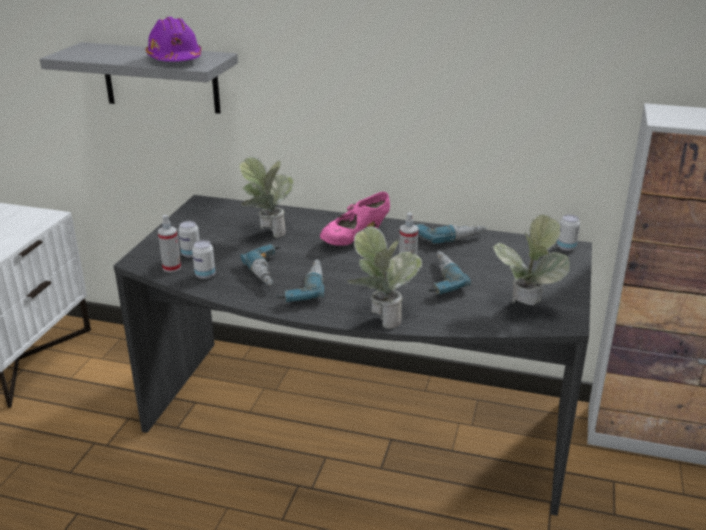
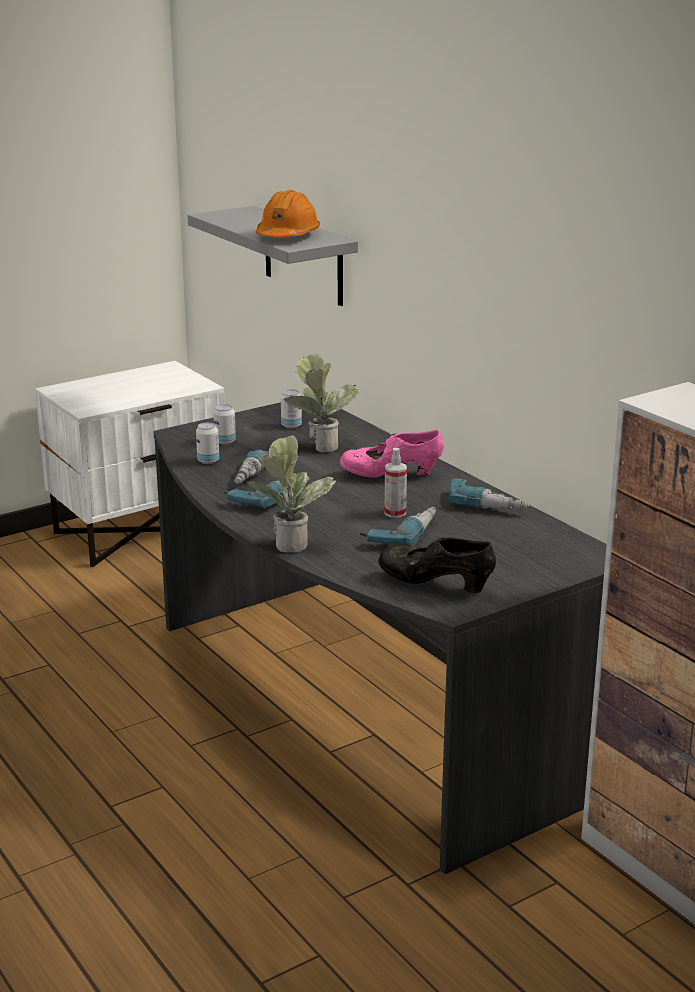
camera: 40 degrees right, 5 degrees down
(172, 268) = (192, 447): spray bottle -> none
(175, 59) = (287, 236): purple hard hat -> orange hard hat
(525, 308) = (436, 584): potted plant -> black shoe
(566, 247) = (596, 555): can -> can (291, 426)

